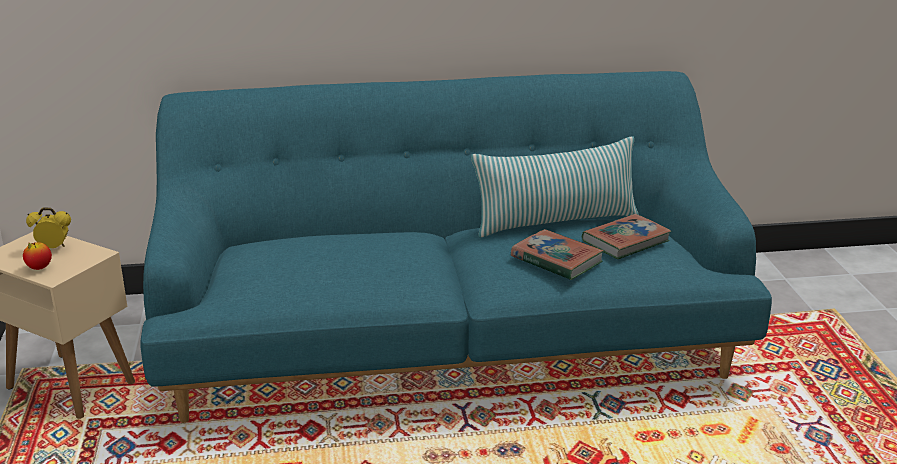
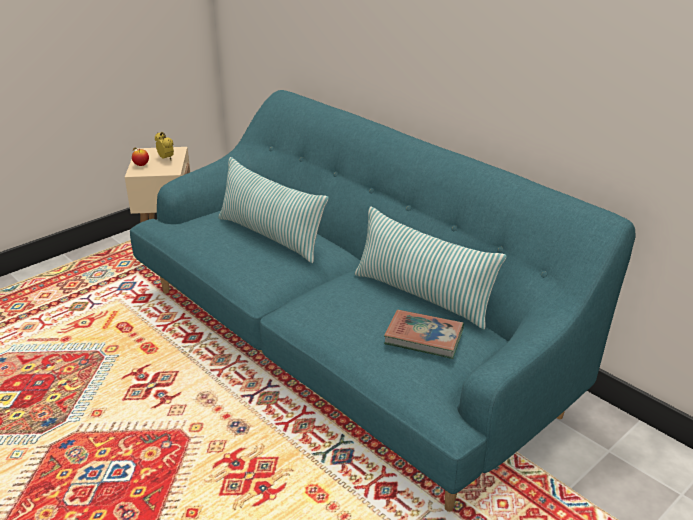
camera: 55 degrees right, 5 degrees up
(343, 252) = (270, 236): none -> pillow
(556, 260) = (352, 317): book -> none

